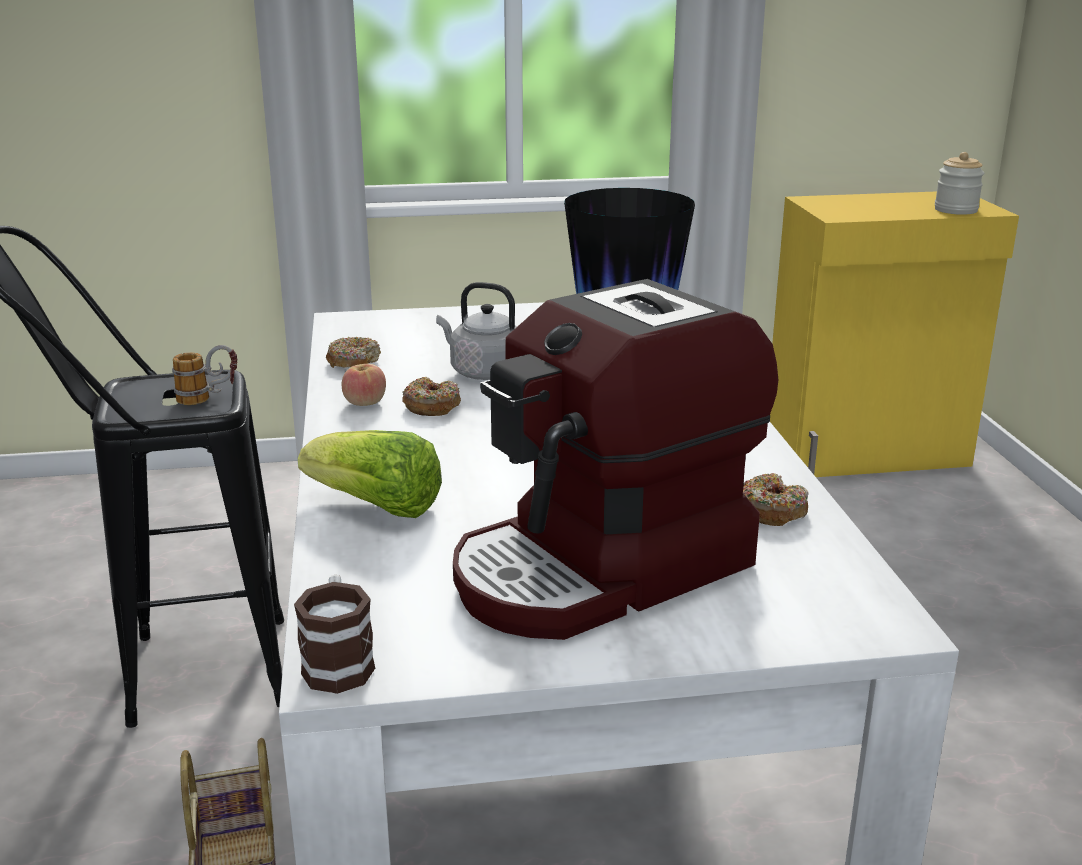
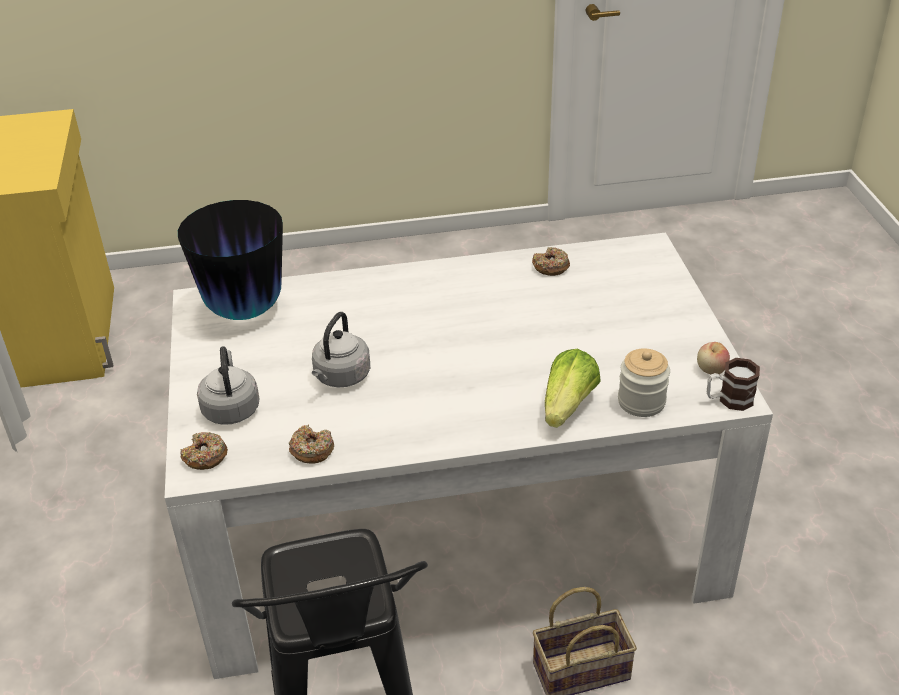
camera: 90 degrees left, 15 degrees up
(208, 398) = (338, 552): mug -> none
(364, 403) = (400, 432): apple -> apple (711, 370)
(431, 406) = (408, 398): donut -> donut (205, 457)
(440, 328) = (231, 408): none -> grey kettle
(604, 570) = (623, 320): coffee machine -> none
(955, 210) = (45, 130): jar -> jar (641, 402)

